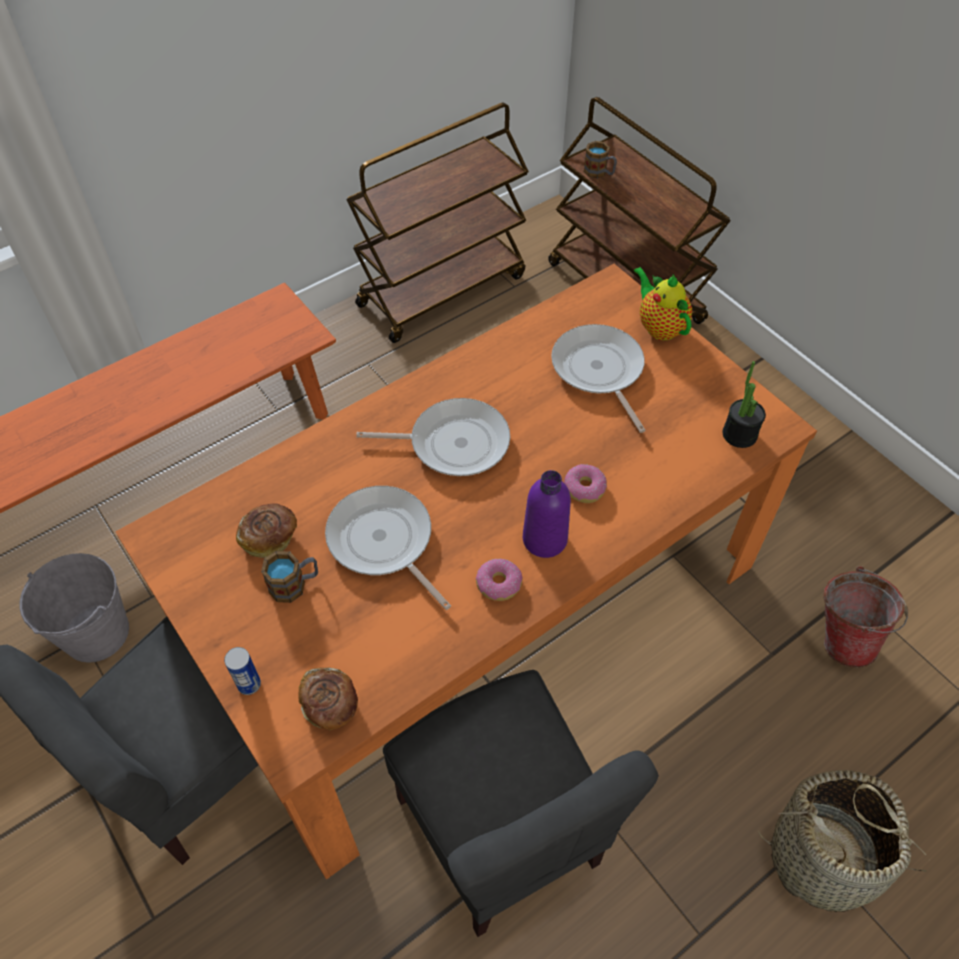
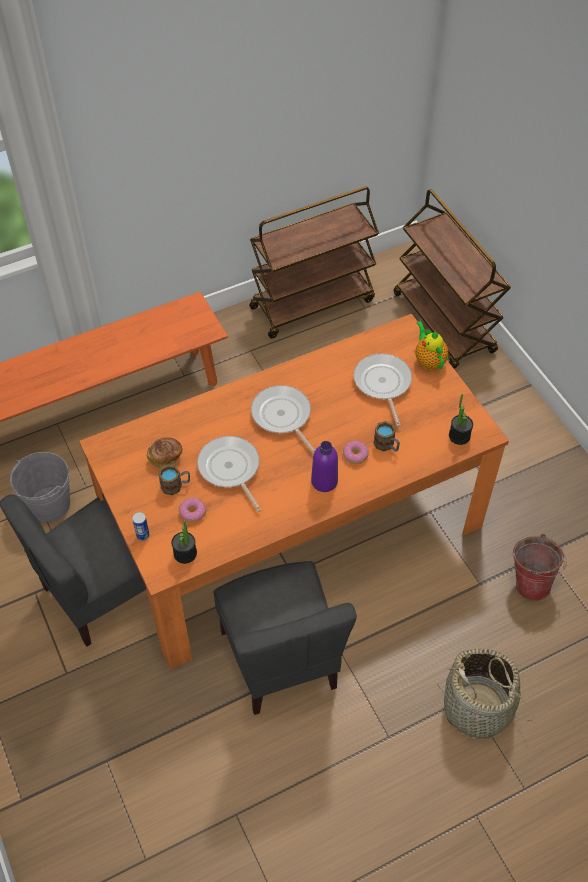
camera: 10 degrees right, 0 degrees up
(330, 706) = (185, 553): bread -> potted plant
(453, 443) = (283, 416): frying pan -> frying pan turned 135 degrees counterclockwise
(498, 584) = (291, 502): donut -> donut (192, 512)
(599, 173) = (428, 240): mug -> mug (387, 445)

